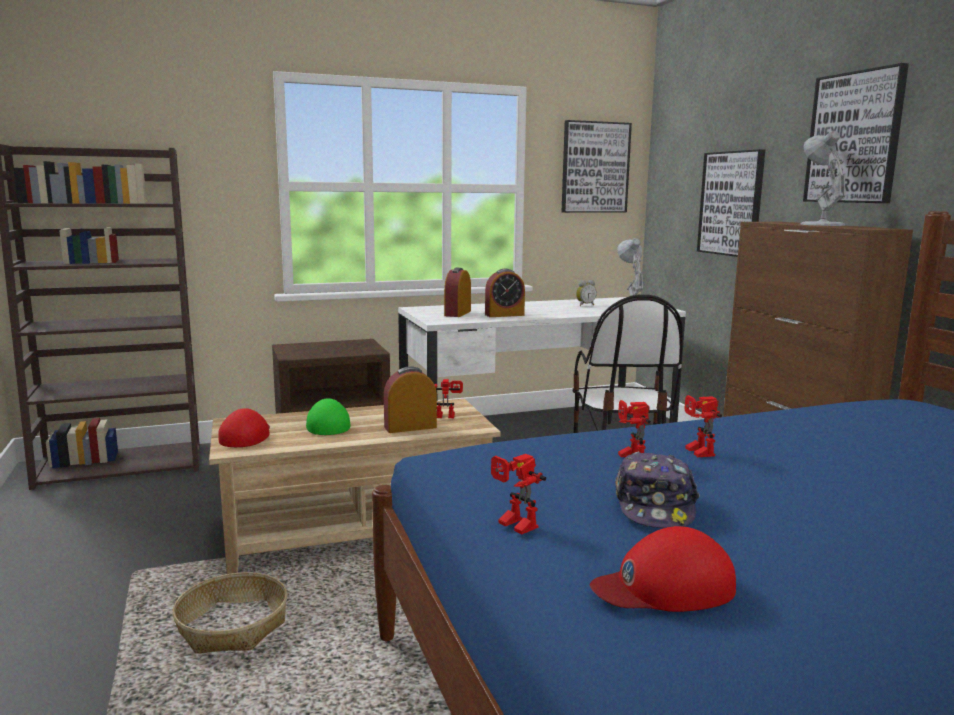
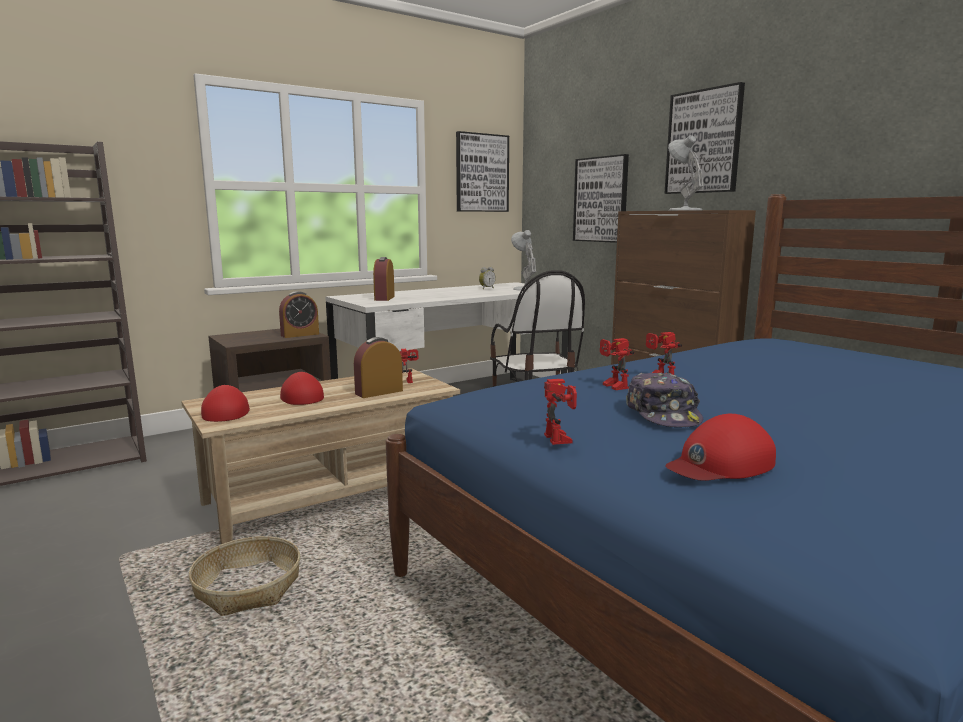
camera: 15 degrees left, 0 degrees up
(327, 424) = (300, 396): green cap -> red cap
(504, 315) = (426, 297): alarm clock -> alarm clock (300, 335)
(512, 525) = (563, 439): toy robot -> toy robot turned 135 degrees counterclockwise

